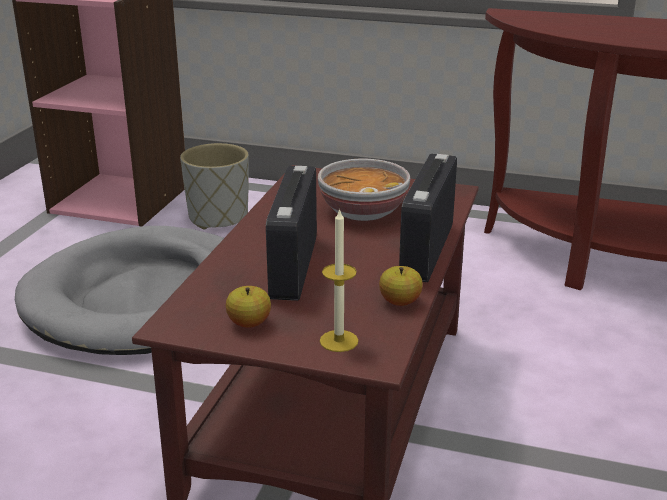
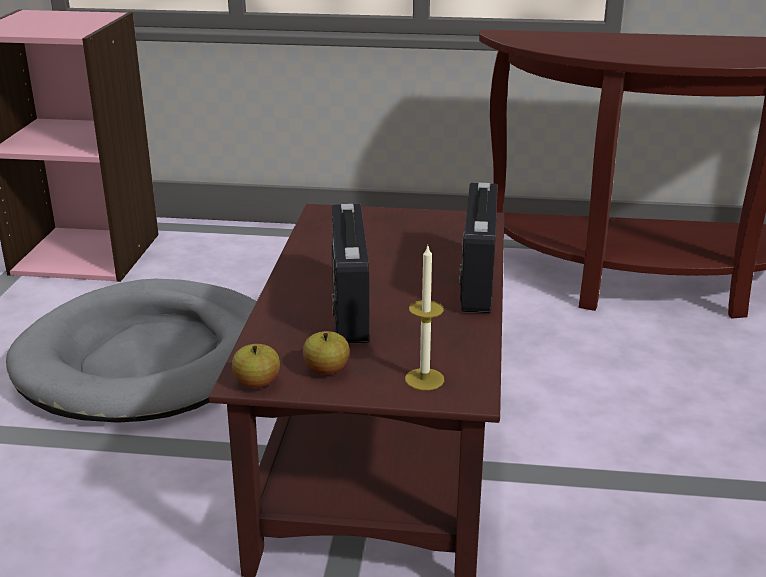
camera: 10 degrees left, 0 degrees up
(219, 217) = (203, 265): grey planter -> none
(362, 211) = (398, 246): bowl -> none
(400, 302) = (470, 335): apple -> apple (257, 383)

